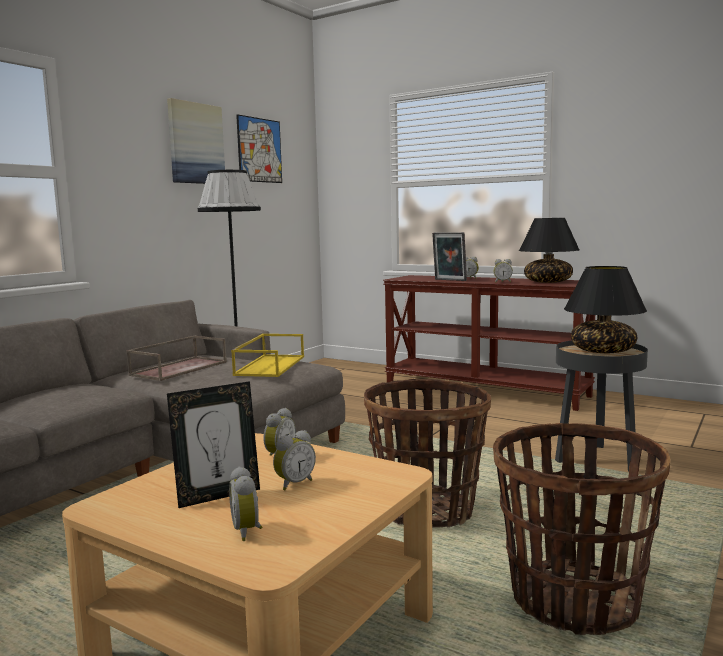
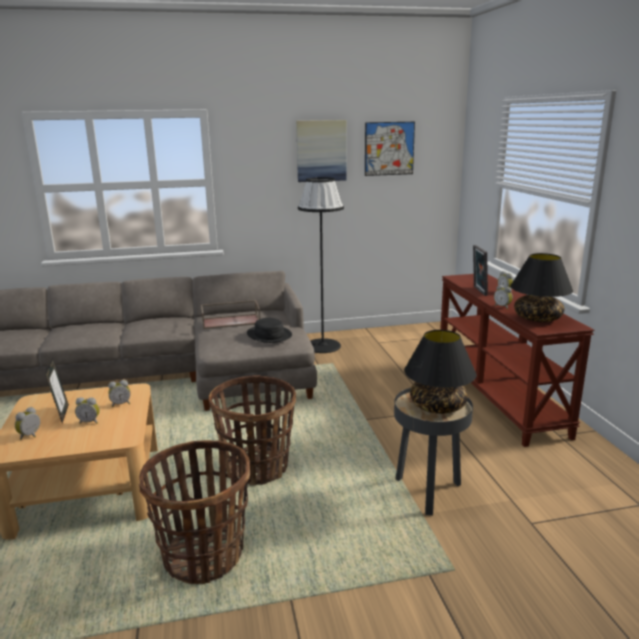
camera: 45 degrees right, 10 degrees up
(218, 496) = (61, 414): picture frame -> picture frame turned 120 degrees counterclockwise
(269, 365) = (269, 335): yellow tray -> black hat

